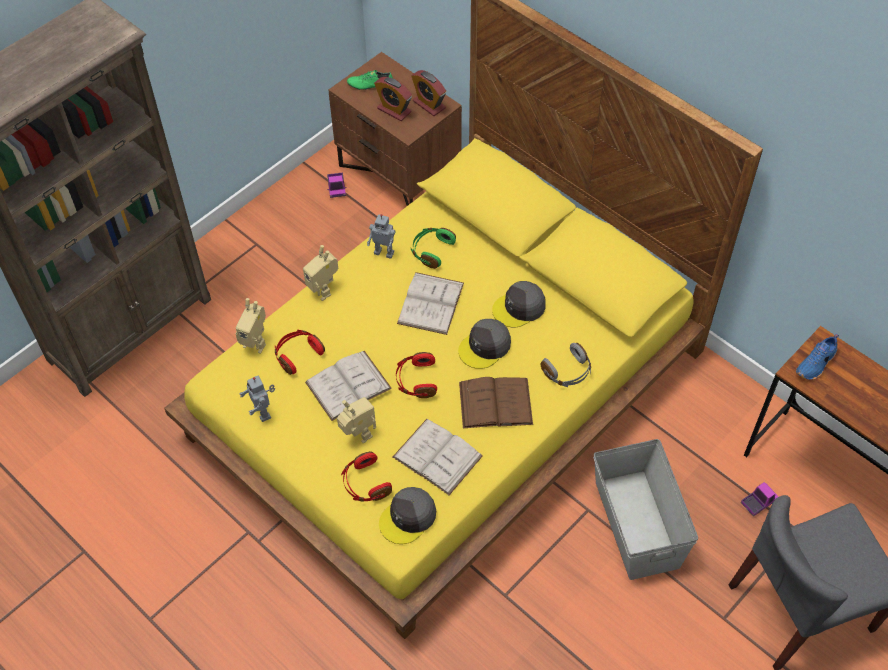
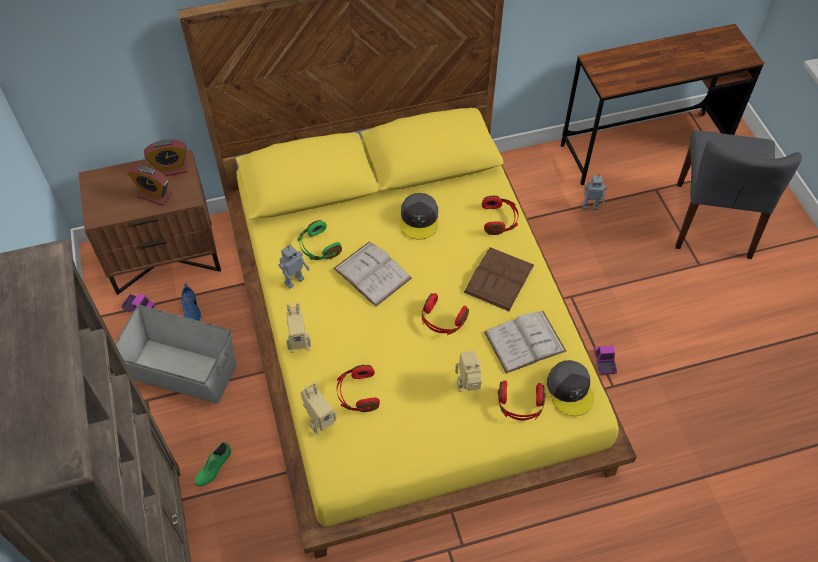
camera: 60 degrees left, 0 degrees up
(263, 412) = (398, 450): toy robot -> toy robot (590, 206)
(348, 385) = (416, 370): white book -> none
(370, 85) = (110, 198): green shoe -> green shoe (214, 467)
(394, 110) = (154, 195): alarm clock -> alarm clock turned 45 degrees clockwise
(485, 347) = (442, 259): grey cap -> none
(568, 372) = (499, 220): grey headphones -> red headphones
(636, 524) = (600, 274): grey storage box -> grey storage box (182, 371)
(758, 502) = (622, 197): toy truck -> toy truck (604, 362)
(816, 364) = (608, 73): blue shoe -> blue shoe (192, 311)

